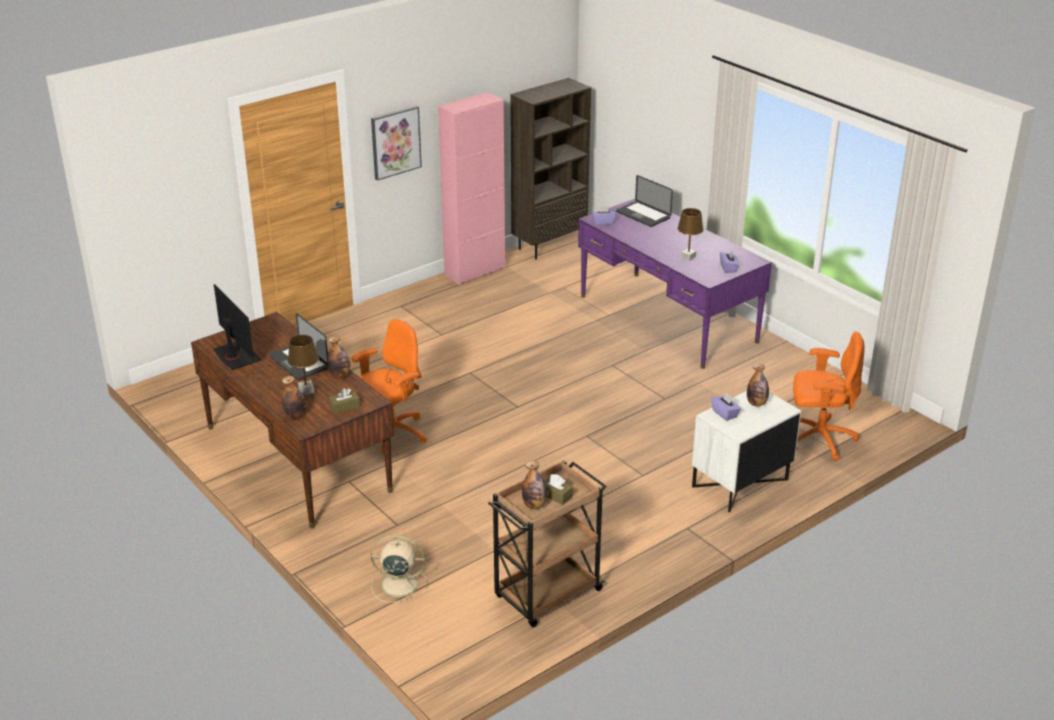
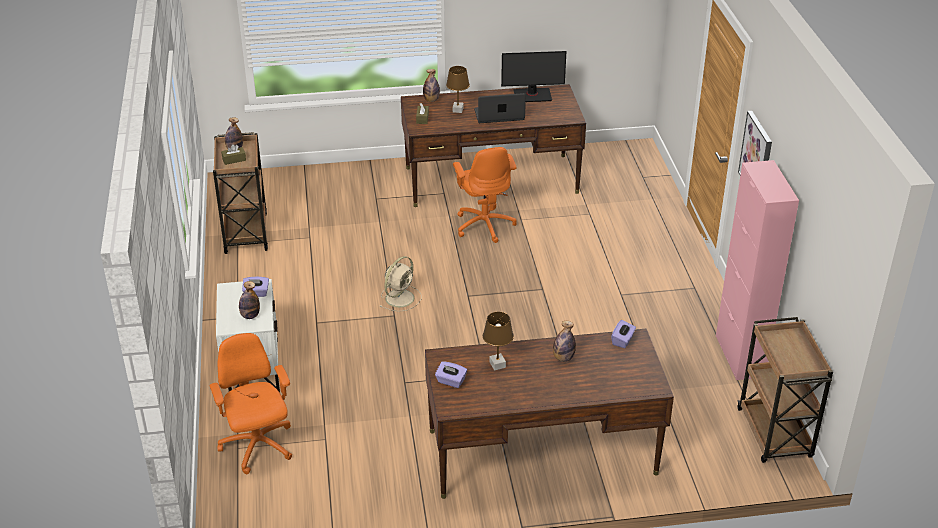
camera: 120 degrees right, 5 degrees up
(340, 375) = (465, 126): bottle -> bottle (563, 358)
(397, 584) = (318, 183): beige fan -> beige fan (400, 297)
(549, 245) = (775, 434): brown bookcase -> brown cart
(643, 215) = (621, 377): laptop -> none
(667, 318) = (542, 452): purple desk -> brown desk
(818, 439) = (257, 447): orange office chair -> orange office chair turned 120 degrees clockwise

